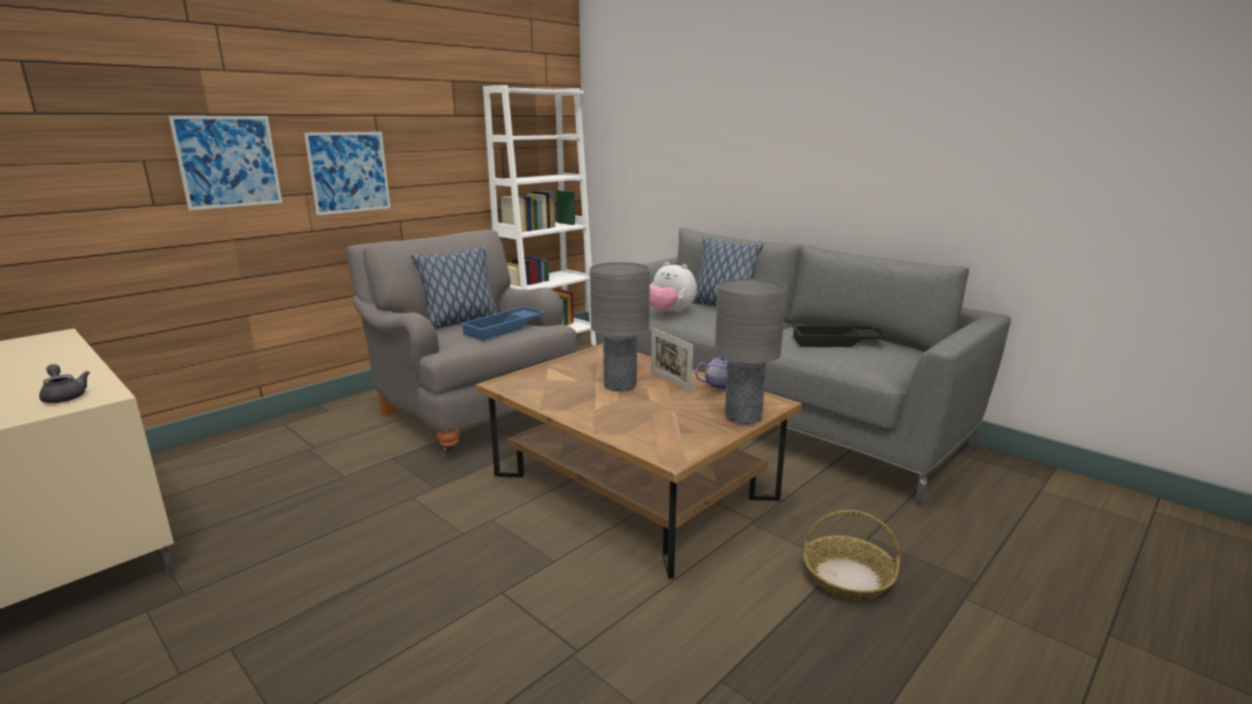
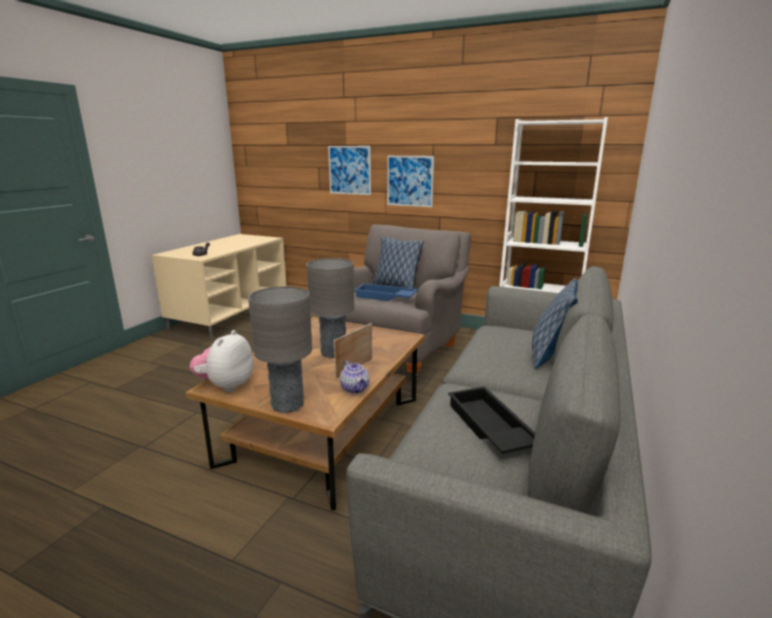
camera: 70 degrees right, 0 degrees up
(670, 313) = (496, 337): plush toy -> plush toy (226, 386)
(848, 577) = (212, 567): basket -> none

